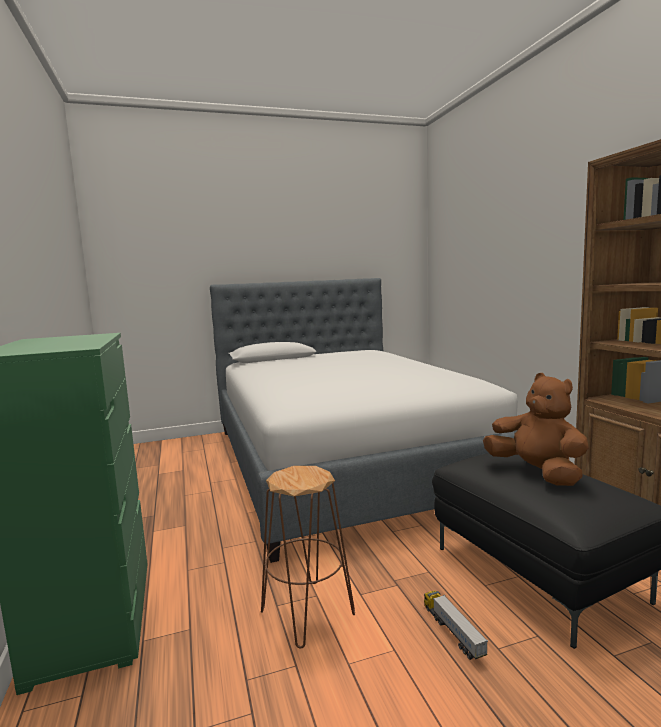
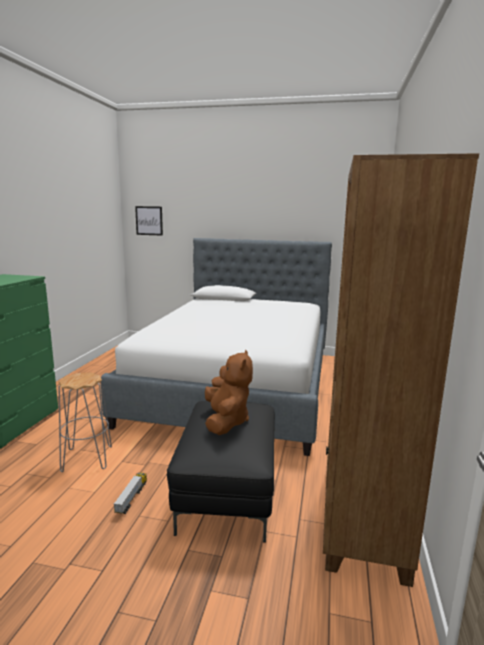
camera: 30 degrees right, 5 degrees up
(134, 265) = (149, 220): none -> picture
(307, 612) = (87, 458): brown stool -> grey stool

